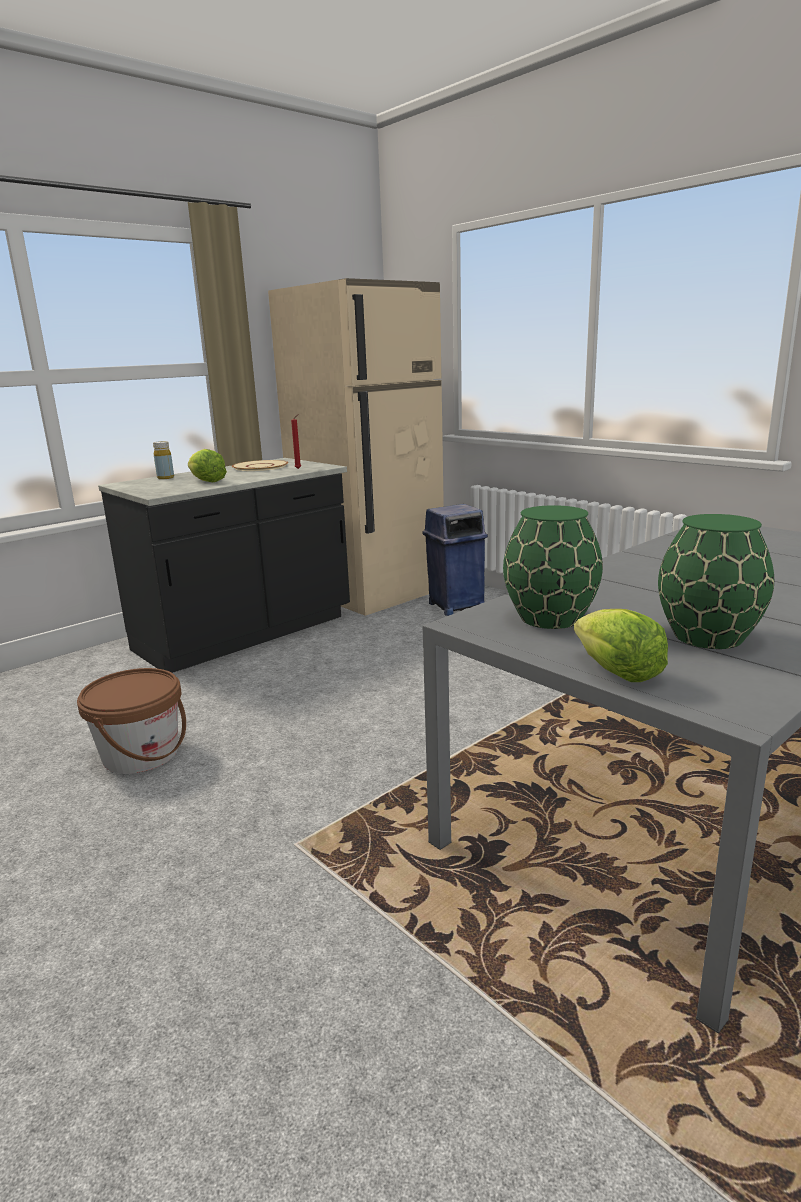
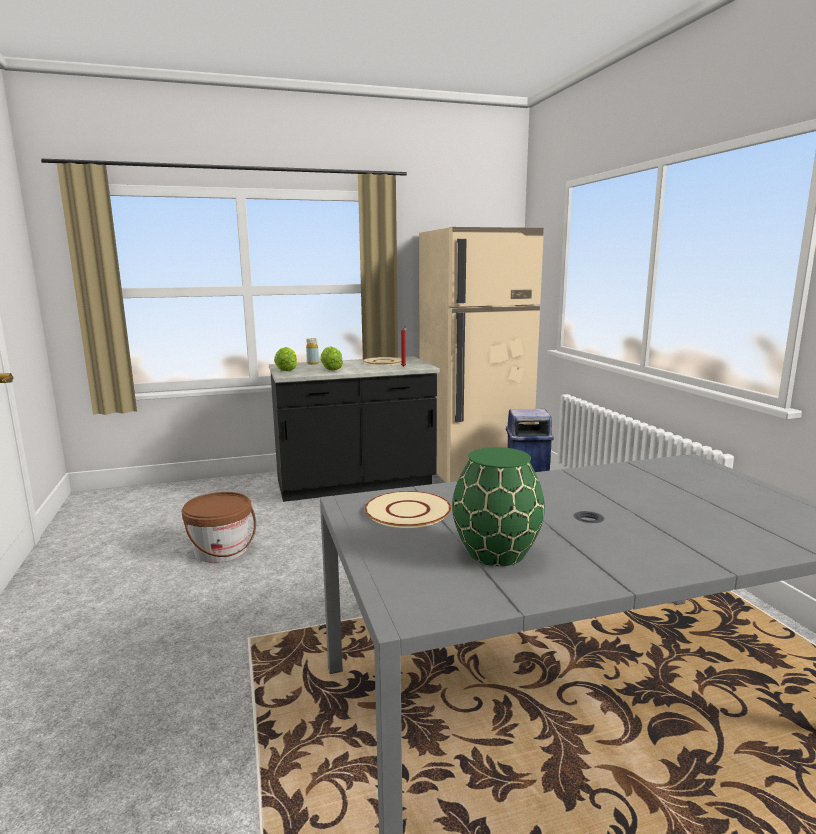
camera: 25 degrees right, 5 degrees down
(549, 618) = (407, 511): green vase -> beige plate
(616, 672) = (380, 561): lettuce -> lettuce (287, 370)

